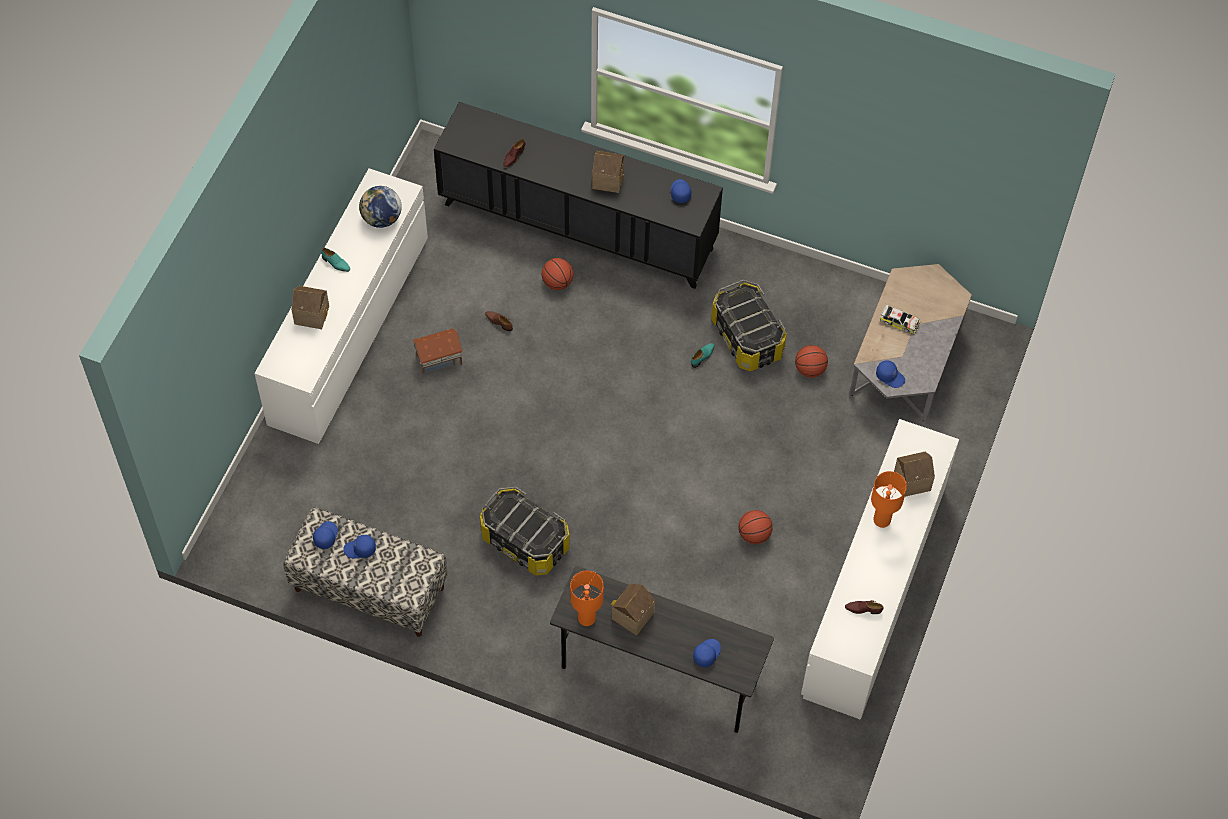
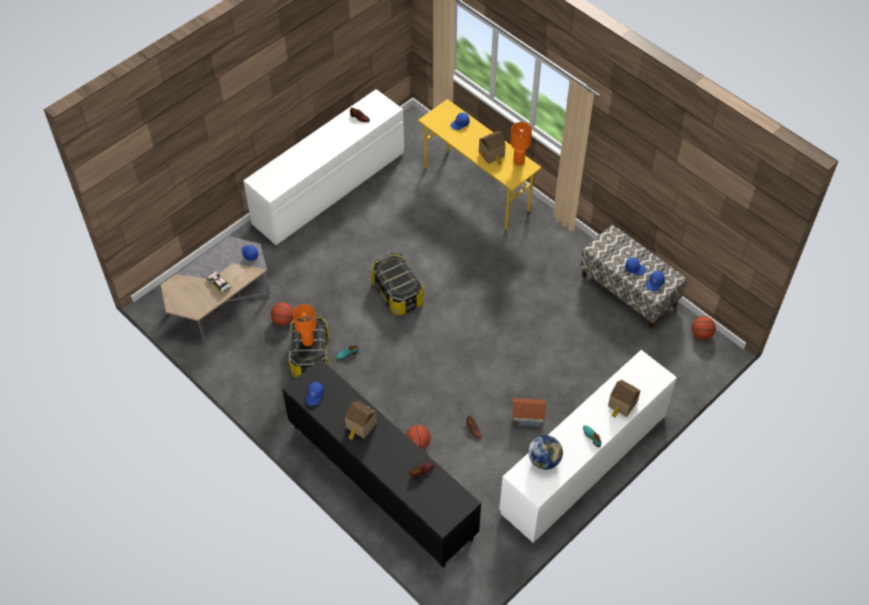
camera: 155 degrees left, 5 degrees down
(524, 541) = (520, 283): storage box -> storage box (398, 292)
(658, 677) = (477, 188): grey desk -> yellow desk
(754, 535) = (379, 239): basketball -> basketball (701, 334)
(882, 520) = (318, 155): orange table lamp -> orange table lamp (307, 341)
(911, 479) = (287, 169): toy house -> none

